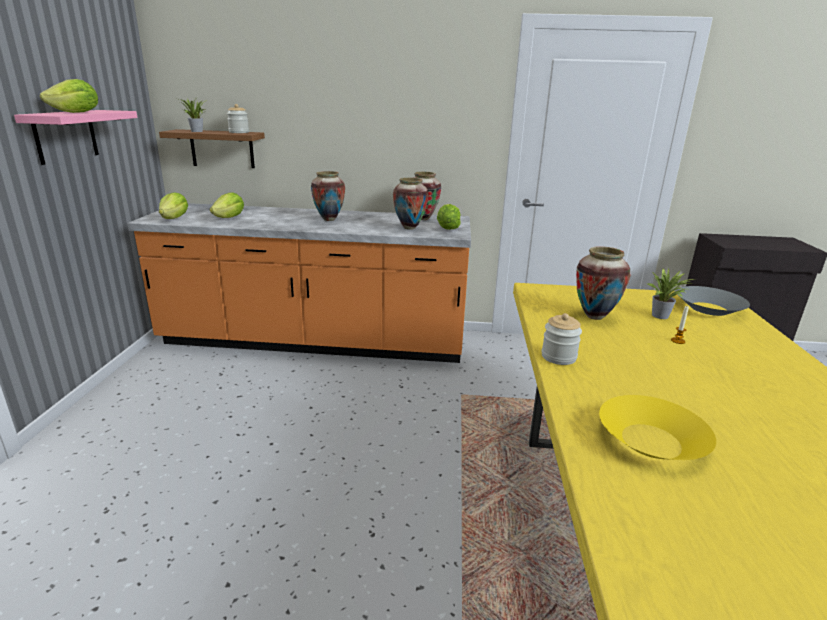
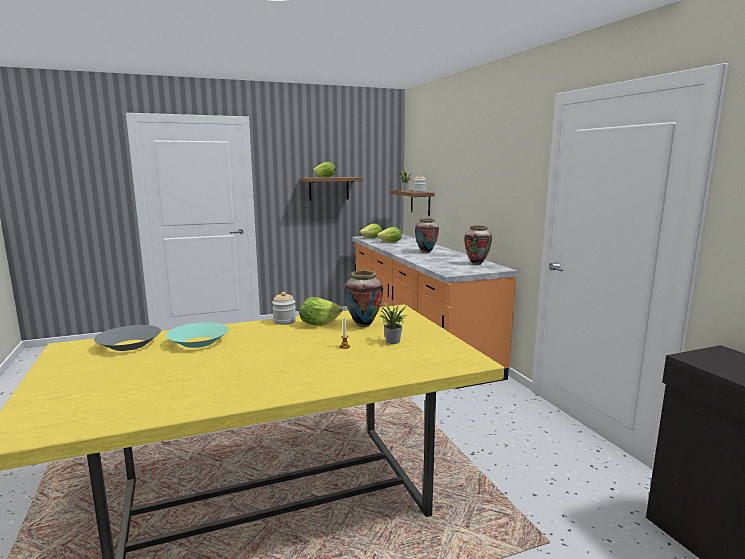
camera: 65 degrees right, 10 degrees down
(66, 136) = (329, 188): pink shelf -> brown shelf
(409, 228) = (443, 264): vase -> none
(447, 228) = (462, 270): lettuce -> lettuce (318, 324)
(651, 441) = (198, 342): yellow bowl -> turquoise bowl
(709, 308) = (438, 356): grey bowl -> grey bowl (129, 345)

